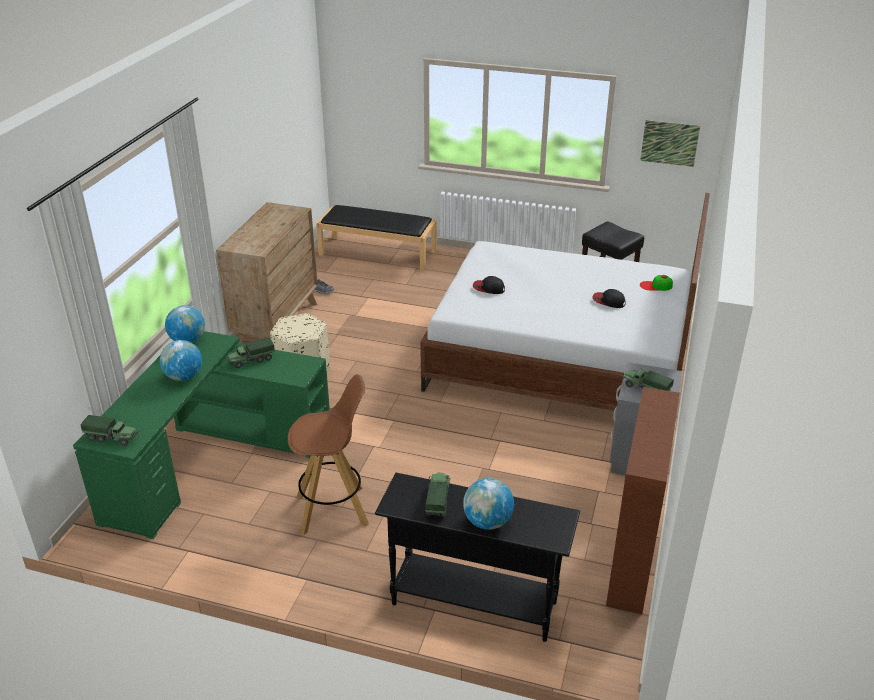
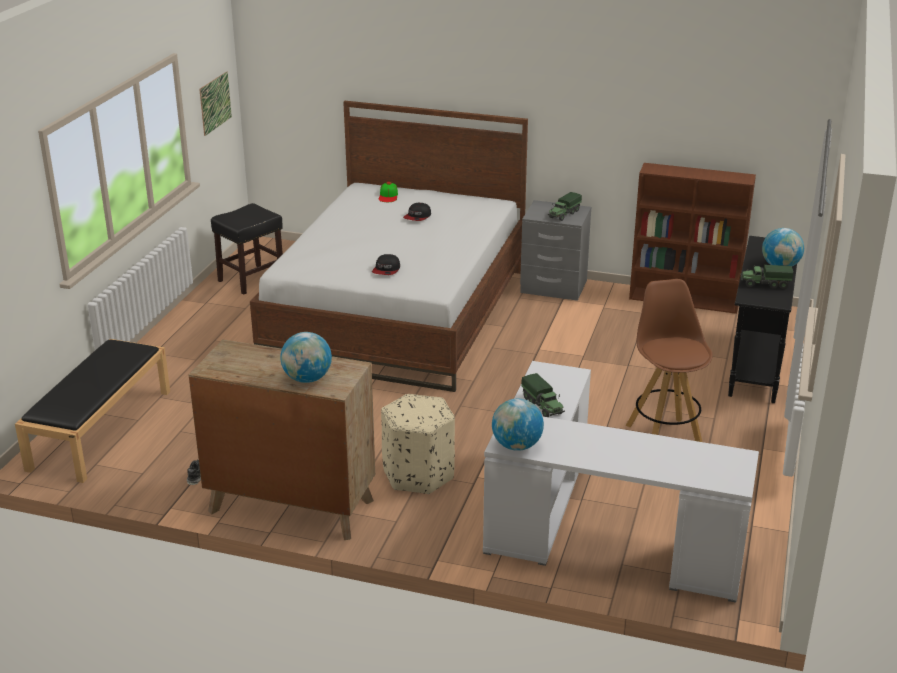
camera: 90 degrees left, 5 degrees down
(112, 438) = (730, 470): toy truck -> none
(184, 377) = (598, 438): globe -> globe (307, 379)
(210, 455) = (591, 530): green desk -> white desk

